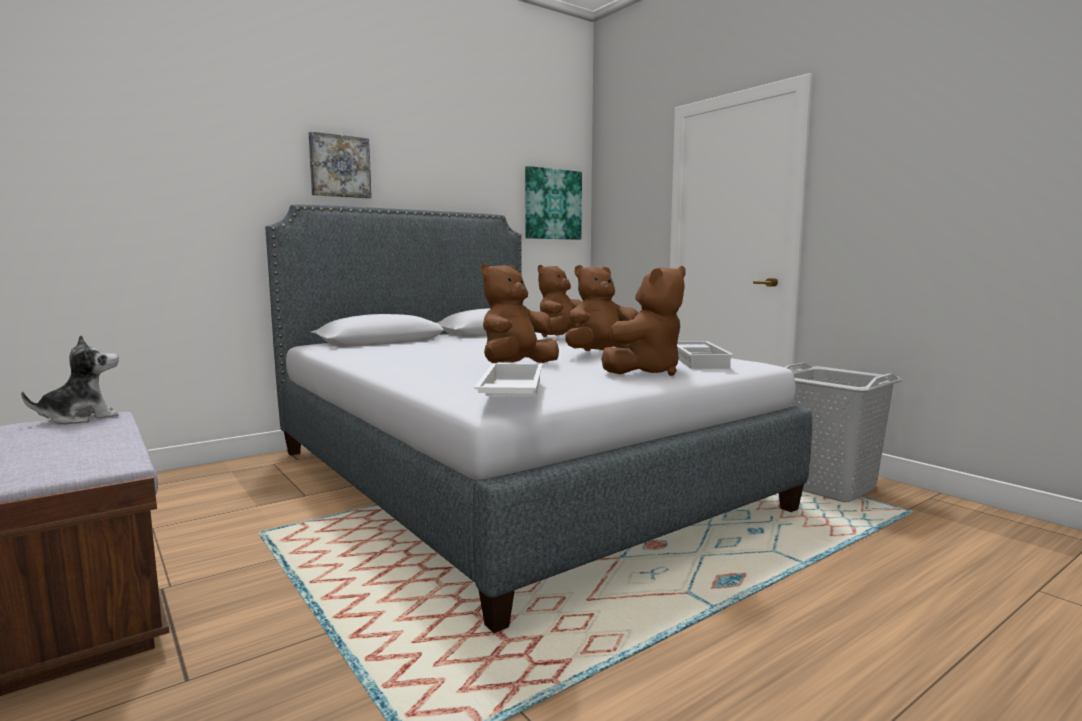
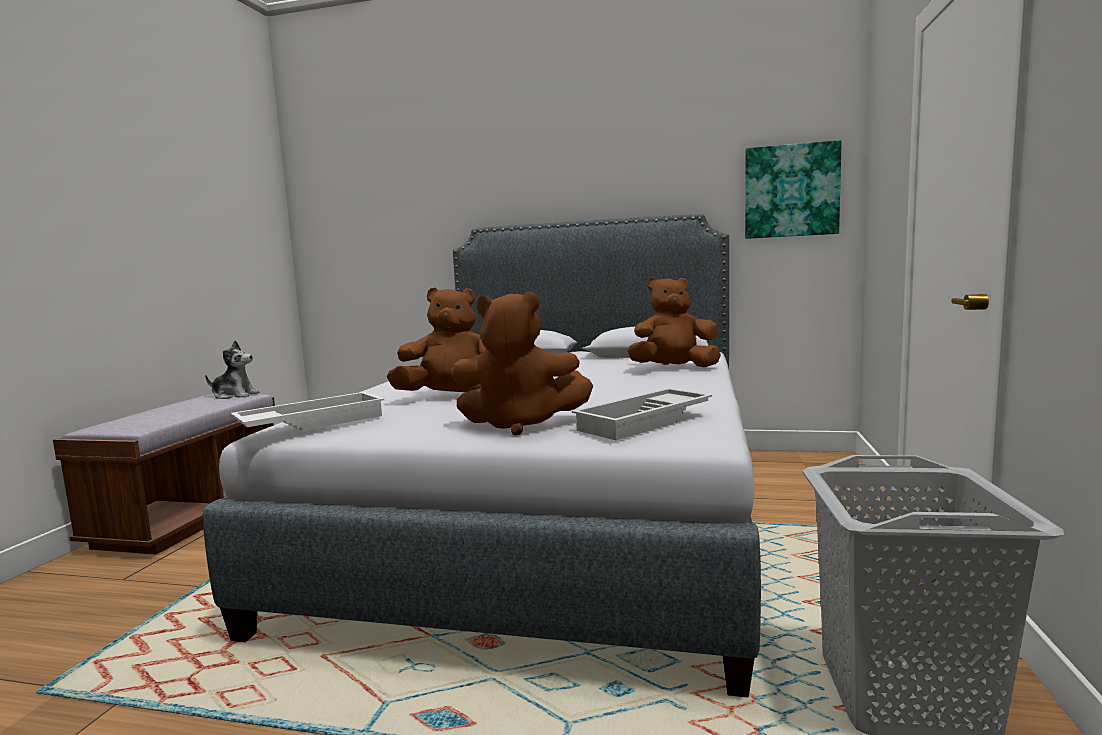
camera: 50 degrees right, 0 degrees up
(339, 166) = (521, 187): picture -> none
(601, 354) = (603, 394): brown plush toy -> none

